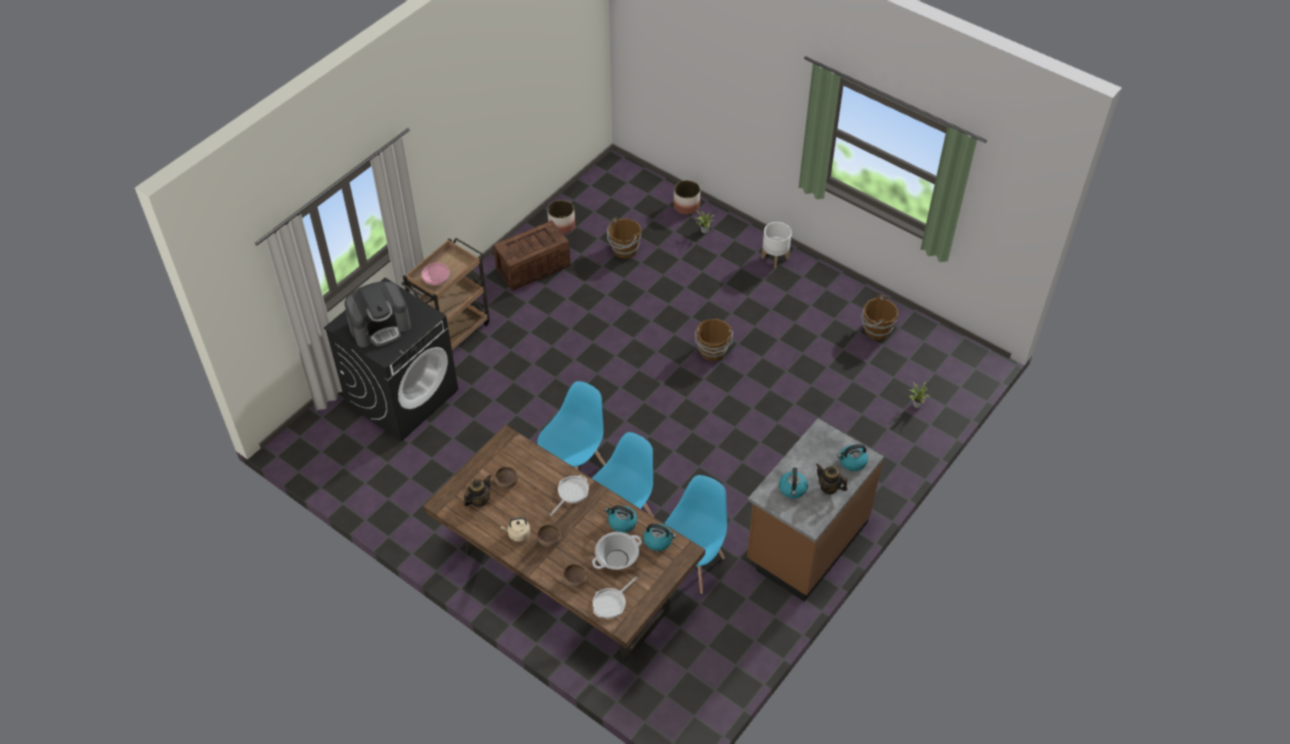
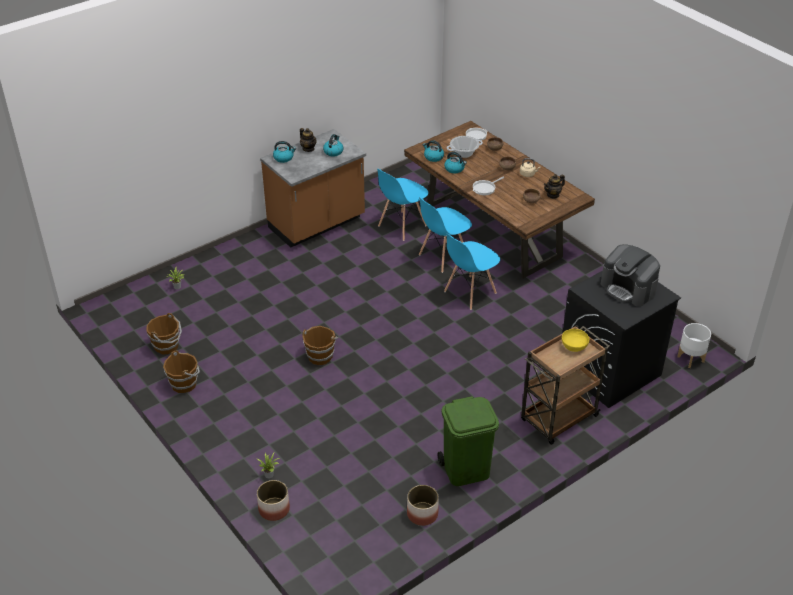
camera: 165 degrees left, 10 degrees down
(380, 327) = (628, 289): coffee machine -> coffee machine turned 120 degrees counterclockwise
(436, 280) = (574, 346): pink bowl -> yellow bowl
(532, 268) = (466, 470): crate -> green trash can
(624, 250) = (363, 470): brown bucket -> brown bucket (184, 384)
(774, 258) = (214, 429): white planter -> white planter (691, 359)

